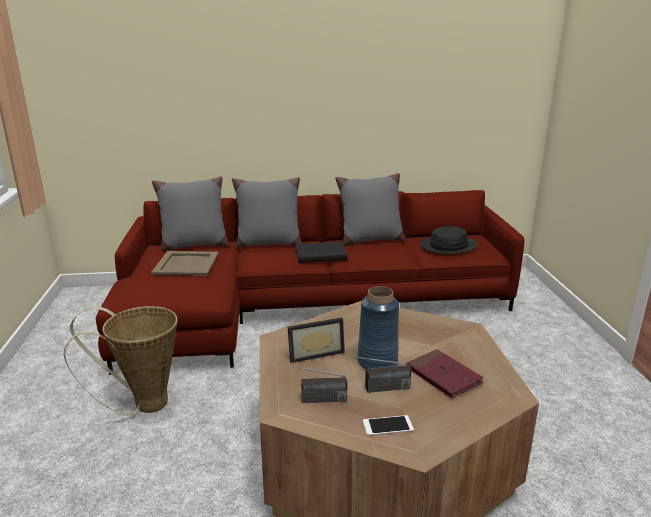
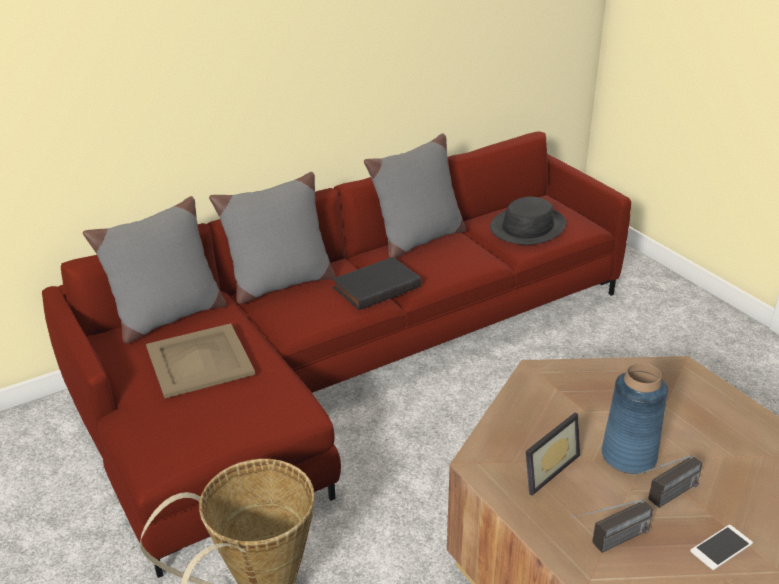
camera: 25 degrees left, 10 degrees up
(443, 376) = (716, 452): red book -> none

